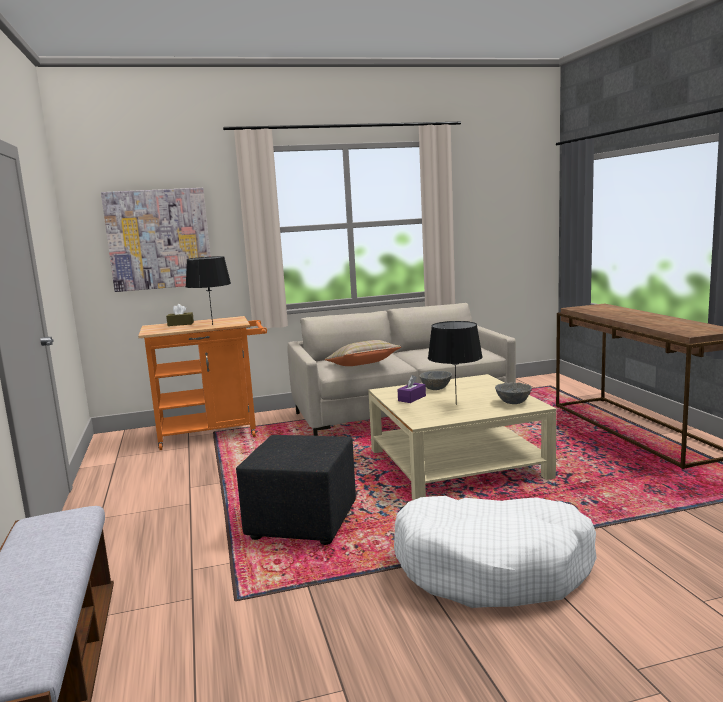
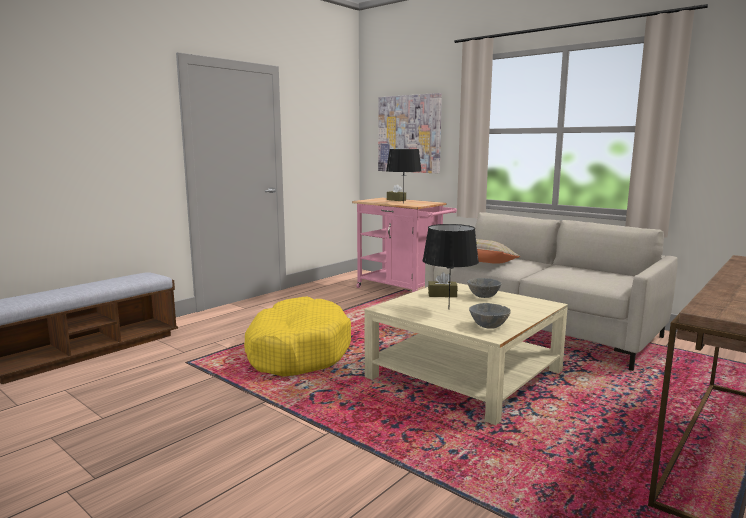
camera: 55 degrees right, 0 degrees up
(214, 433) = (402, 290): orange cart -> pink cart
(304, 523) = (297, 351): black ottoman -> yellow dog bed
(412, 398) = (442, 295): purple tissue box -> brown tissue box
(493, 568) = (282, 432): white dog bed -> none

